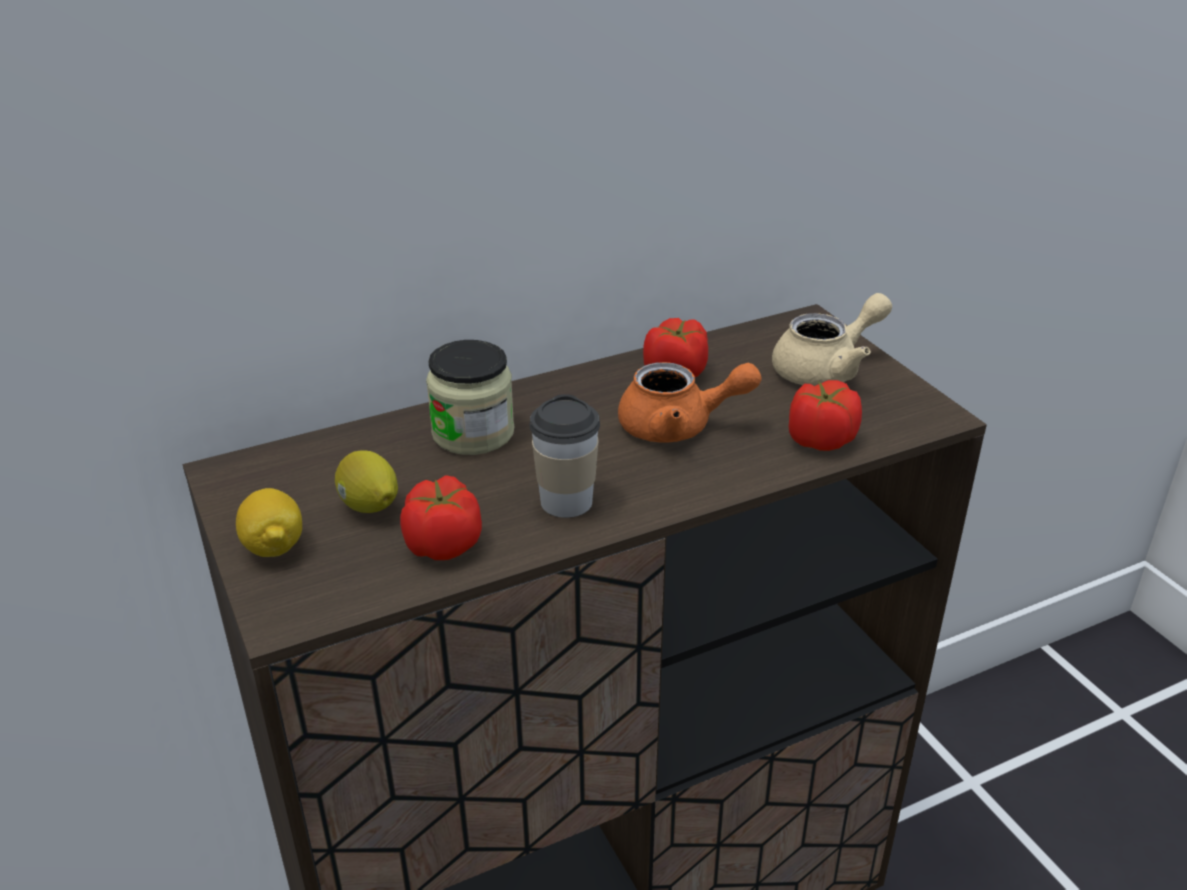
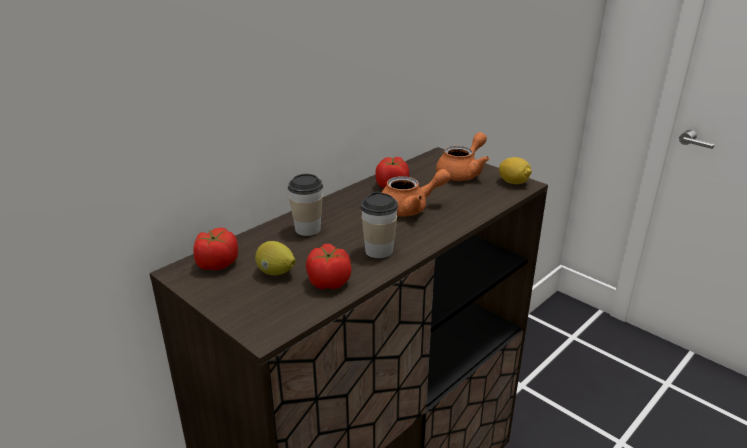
camera: 20 degrees left, 5 degrees down
(273, 547) = (235, 302): lemon -> lemon (513, 182)
(473, 433) = (307, 229): jar -> cup
(820, 440) = (481, 202): tomato -> tomato (217, 264)
(827, 369) = (462, 173): beige teapot -> orange teapot

